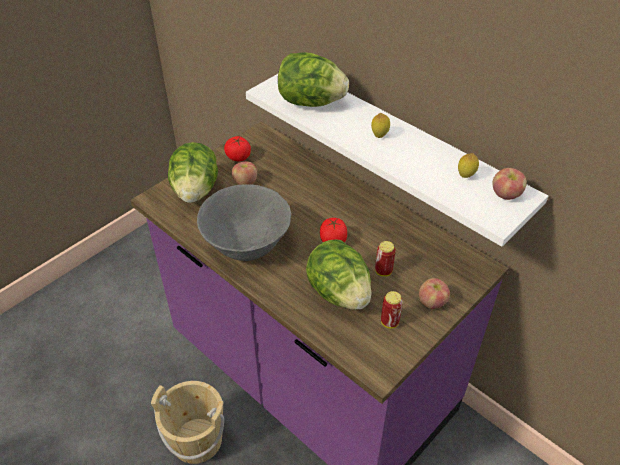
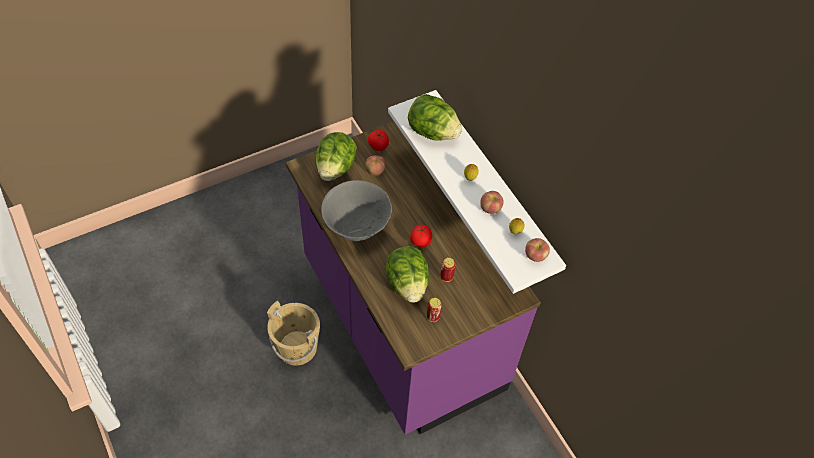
camera: 15 degrees right, 10 degrees up
(432, 302) = (470, 311): apple -> apple (490, 208)

